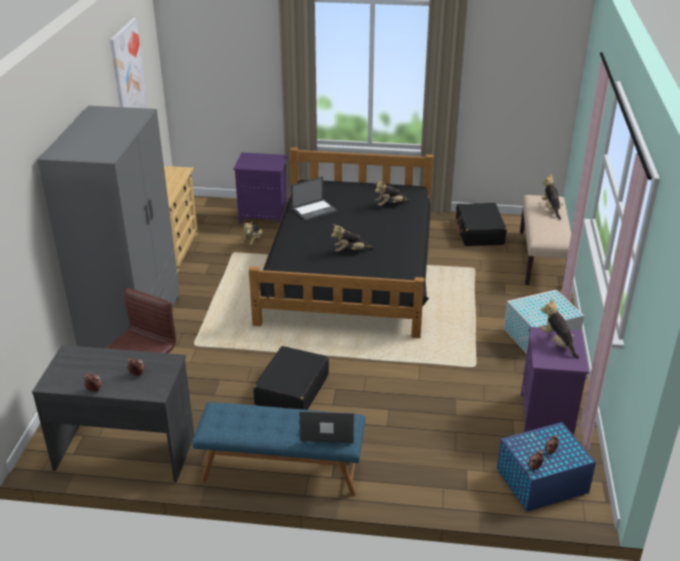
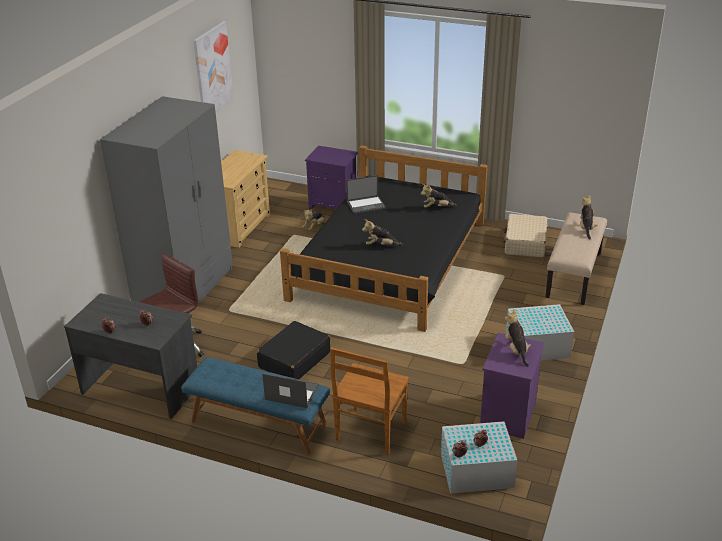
camera: 15 degrees right, 0 degrees up
(410, 458) = (370, 432): none -> brown chair
(479, 232) = (525, 243): black suitcase -> beige suitcase
(540, 481) = (475, 470): blue storage box -> white storage box

